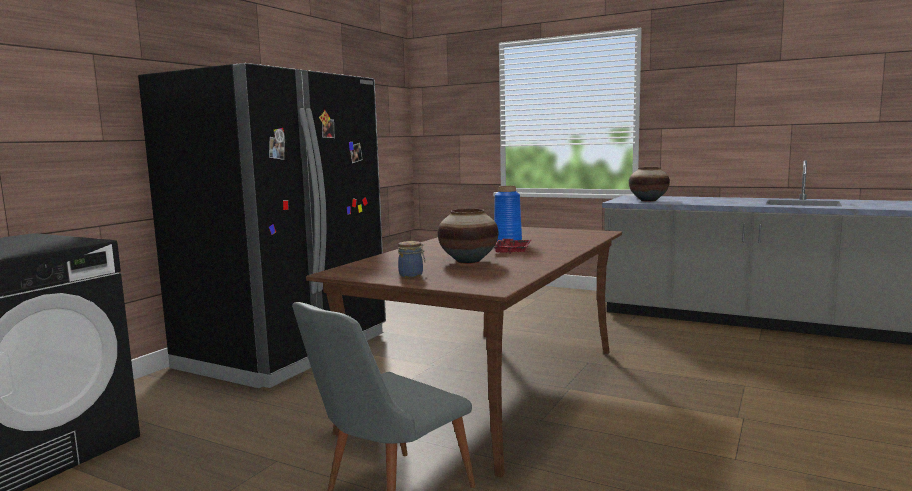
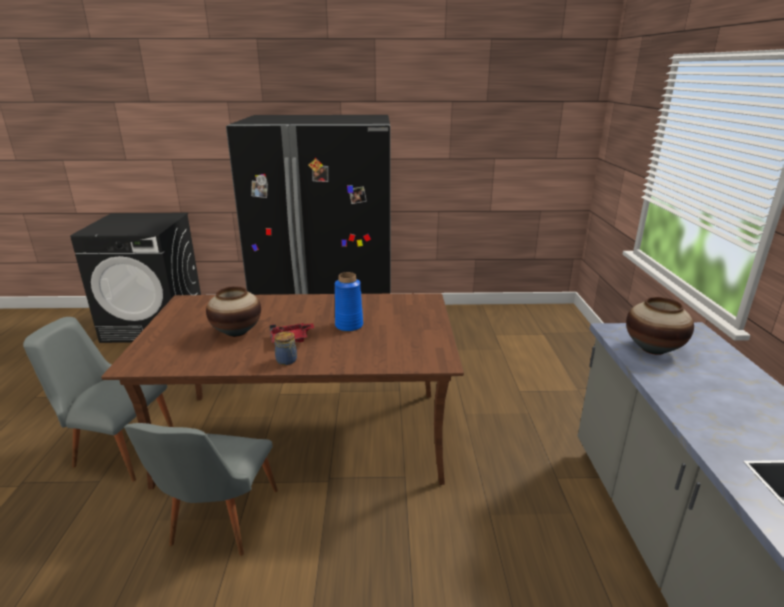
camera: 60 degrees right, 15 degrees up
(412, 275) = (178, 325): jar -> jar (287, 361)
(594, 441) = (218, 524): none -> grey chair

